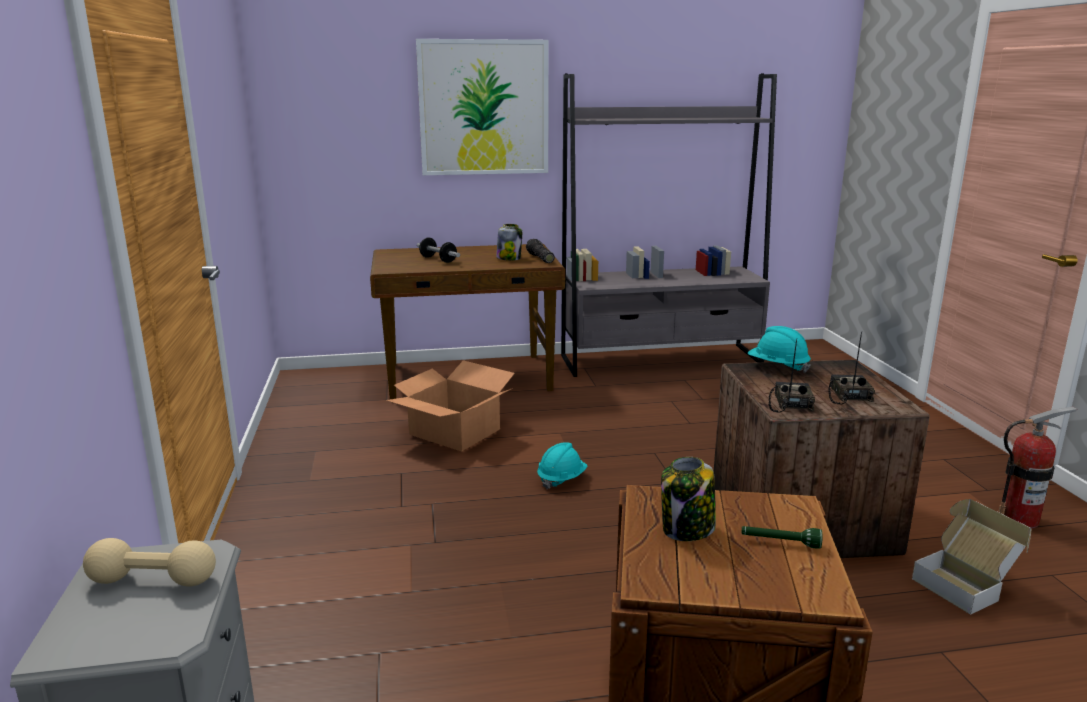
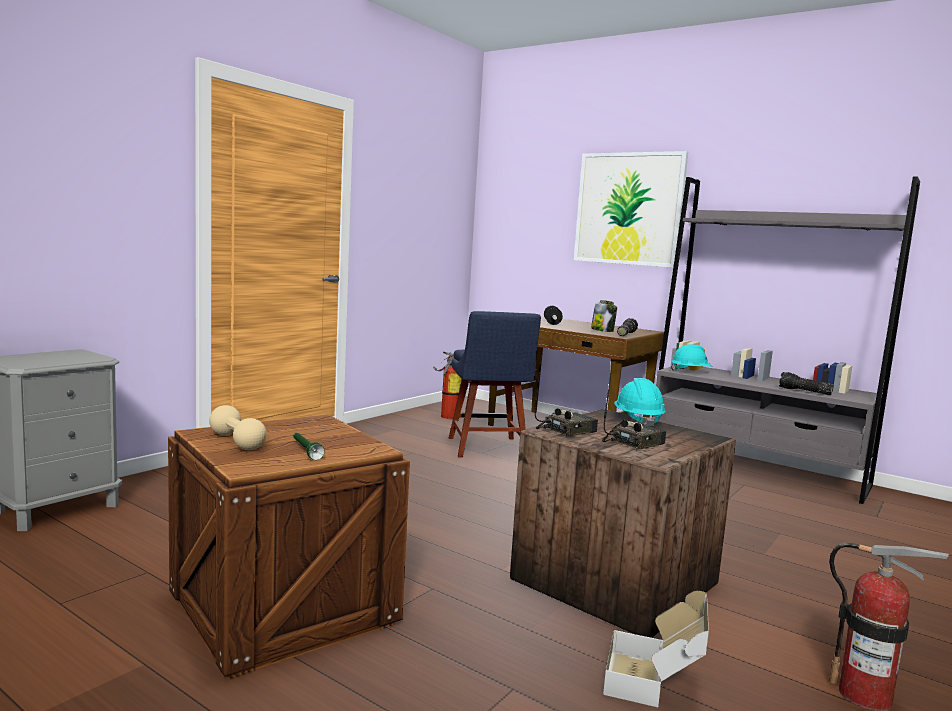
camera: 45 degrees right, 10 degrees down
(153, 580) = (66, 357): beige dumbbell -> beige dumbbell (237, 441)
(328, 408) = (447, 417): none -> fire extinguisher
(454, 432) = (487, 449): cardboard box -> blue chair
(561, 479) = (494, 490): turquoise hard hat -> turquoise hard hat (690, 372)
(687, 529) = (286, 431): jar -> none
(711, 281) = (804, 391): none -> flashlight

